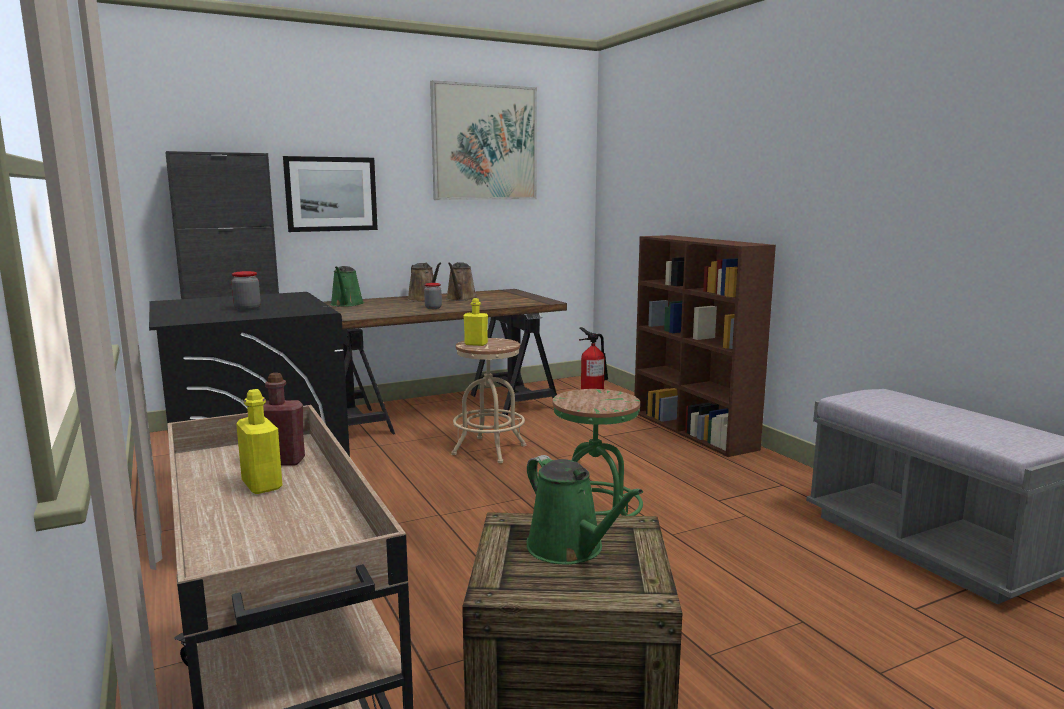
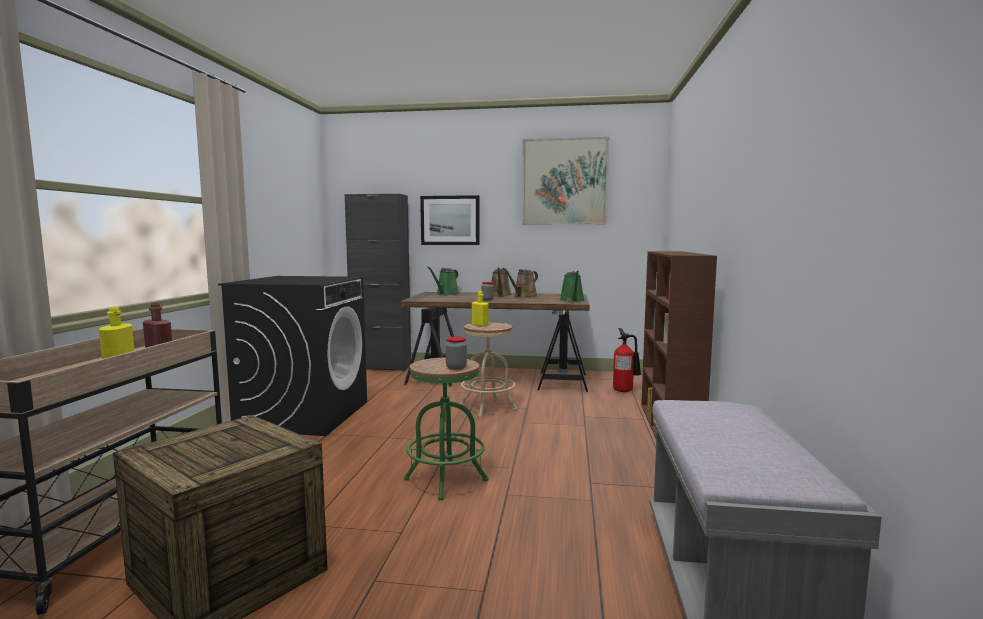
camera: 35 degrees right, 5 degrees down
(247, 309) = (291, 280): jar -> jar (456, 368)
(569, 549) = (228, 444): green watering can -> green watering can (572, 300)

